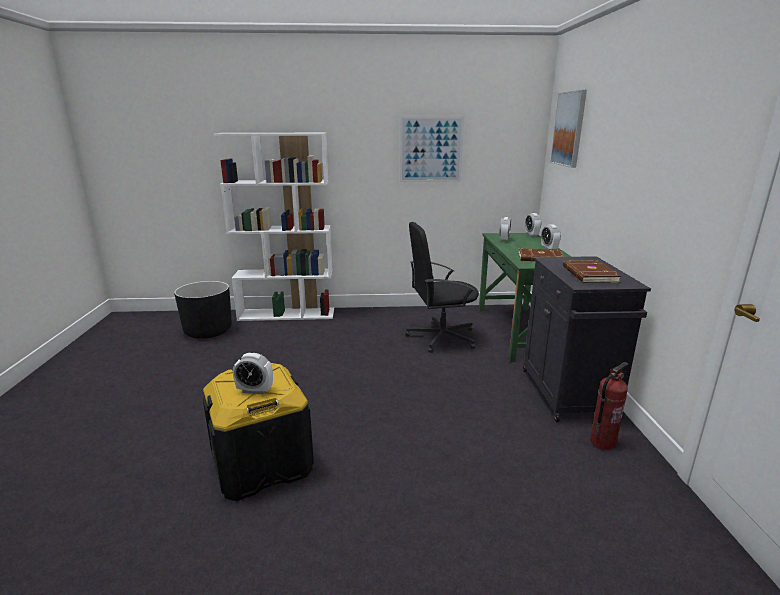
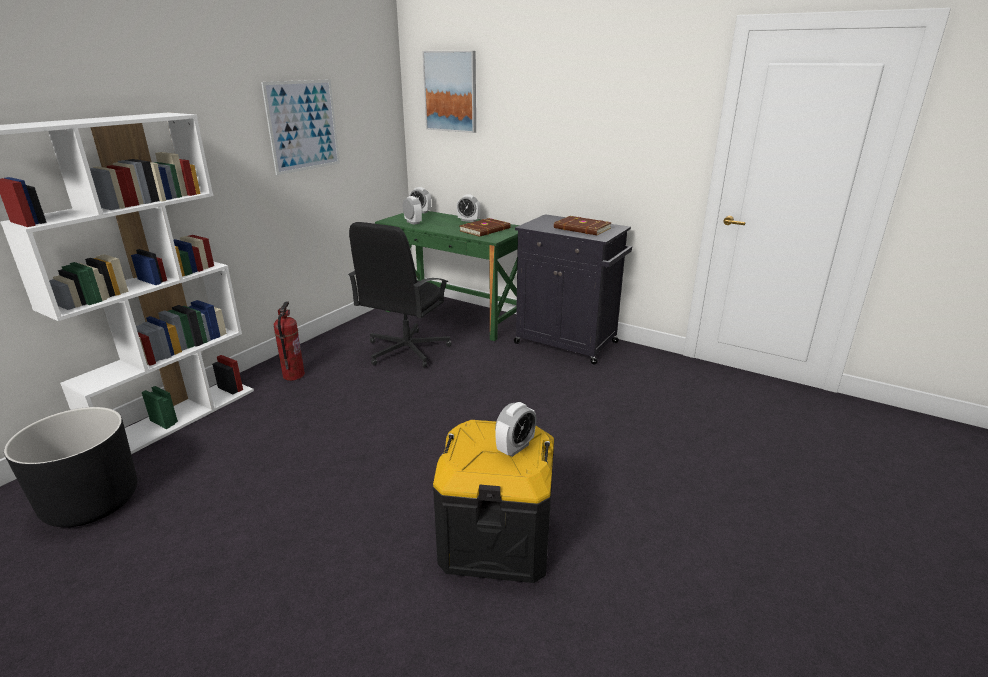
camera: 55 degrees left, 5 degrees up
(602, 442) = (632, 360): fire extinguisher -> fire extinguisher (293, 375)

